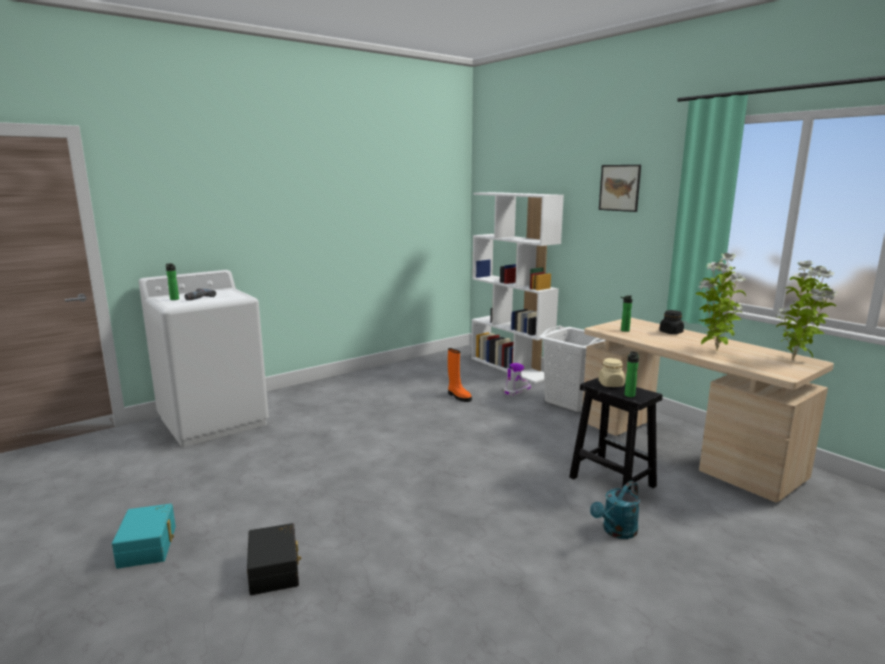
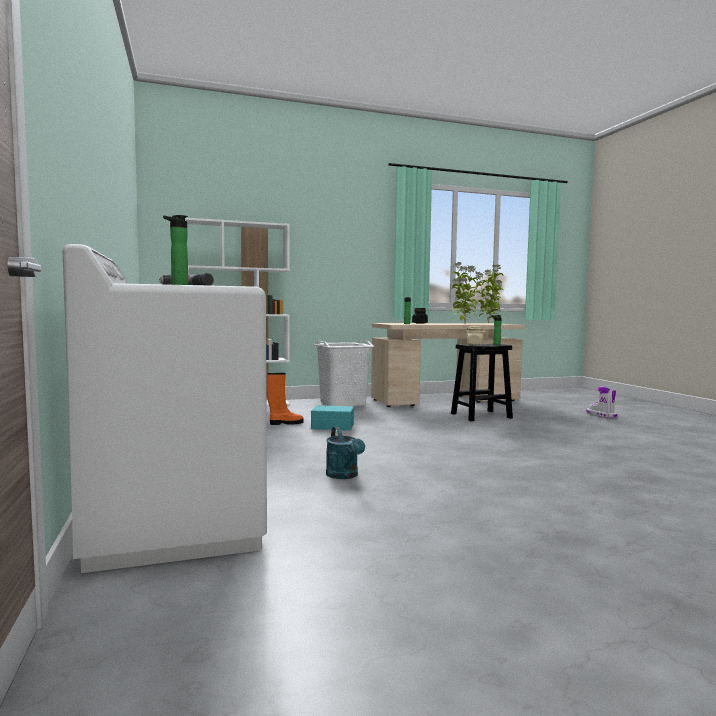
camera: 70 degrees left, 10 degrees down
(149, 546) = (572, 563): turquoise storage box -> turquoise storage box (332, 426)
(276, 569) = (607, 503): black storage box -> none
(516, 391) = (299, 410): boot -> boot (601, 415)
(616, 531) = (544, 424): turquoise watering can -> turquoise watering can (344, 476)
(619, 188) = (336, 224): picture -> none

